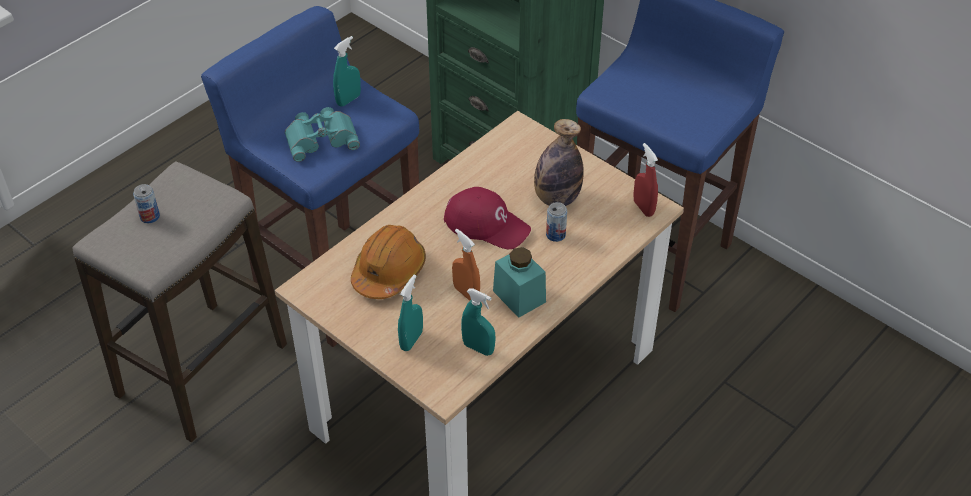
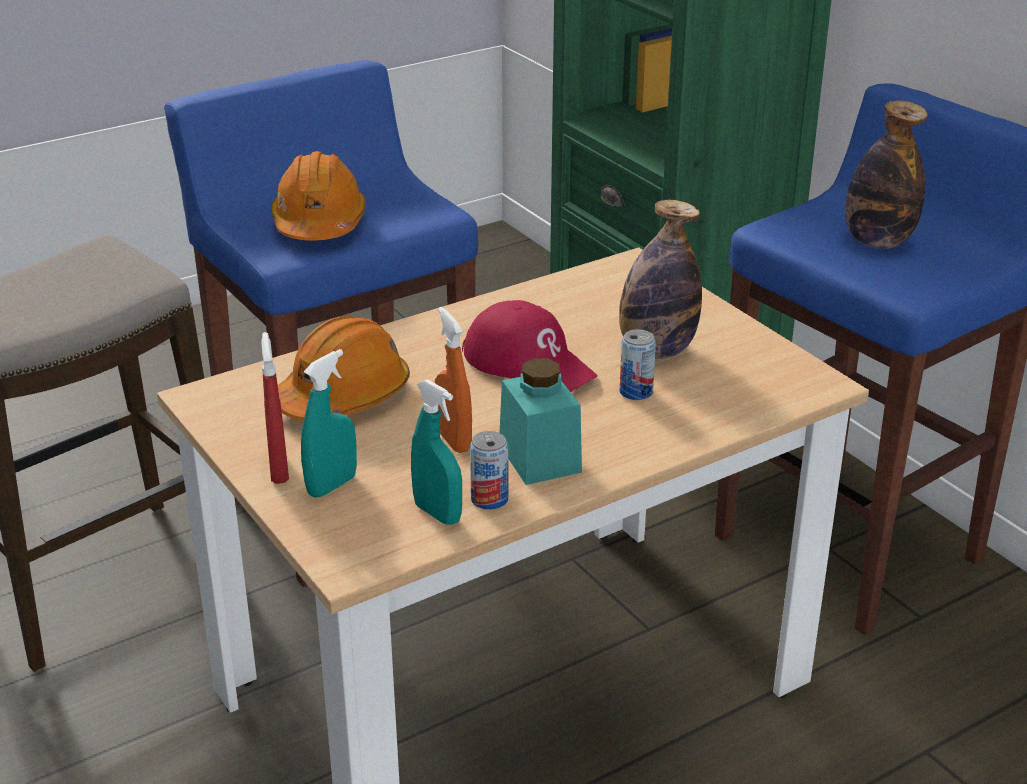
camera: 15 degrees right, 15 degrees down
(150, 217) = (32, 285): can -> can (489, 499)
(321, 137) = (319, 223): turquoise binoculars -> orange hard hat
(348, 100) = (383, 192): turquoise spray bottle -> none
(643, 208) = (798, 380): red spray bottle -> red spray bottle (279, 470)
(666, 95) = (877, 242): none -> bottle

